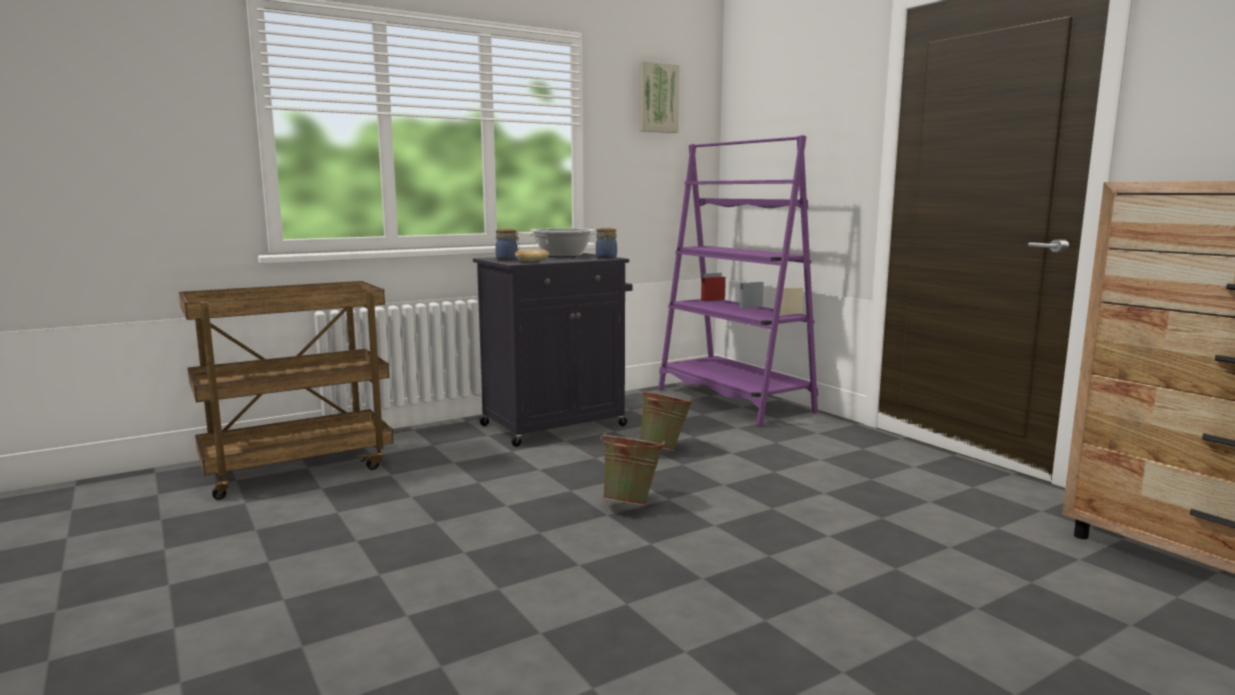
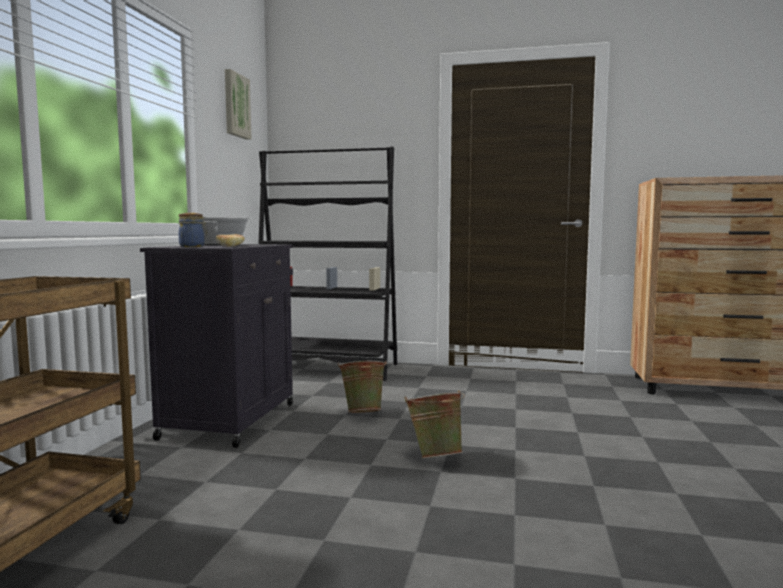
camera: 45 degrees left, 5 degrees down
(606, 258) = (271, 244): jar -> none
(733, 400) = (327, 368): purple bookcase -> black bookcase

